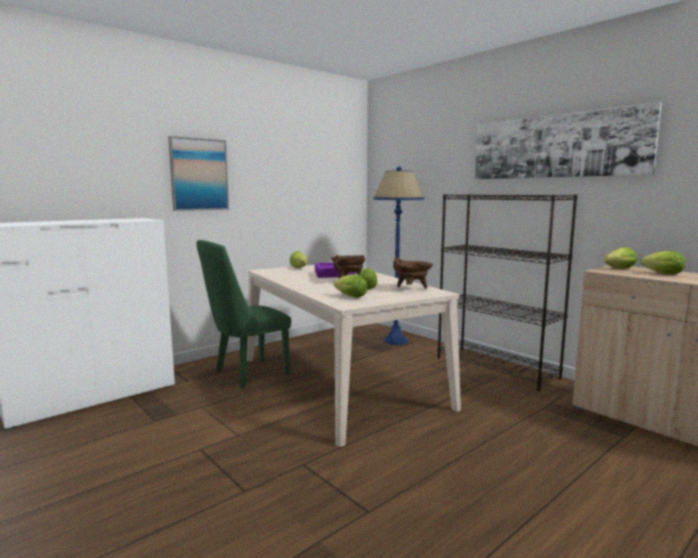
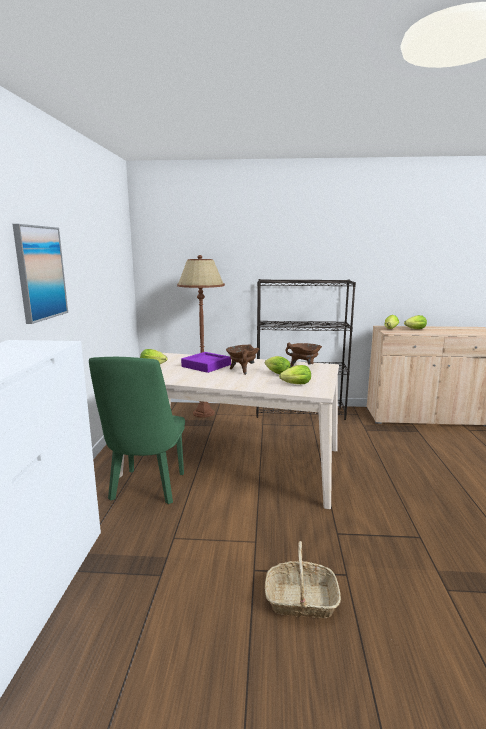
camera: 45 degrees left, 5 degrees up
(184, 482) = (301, 600): none -> basket
(396, 341) = (204, 413): blue floor lamp -> brown floor lamp
(555, 146) = (330, 244): picture -> none

